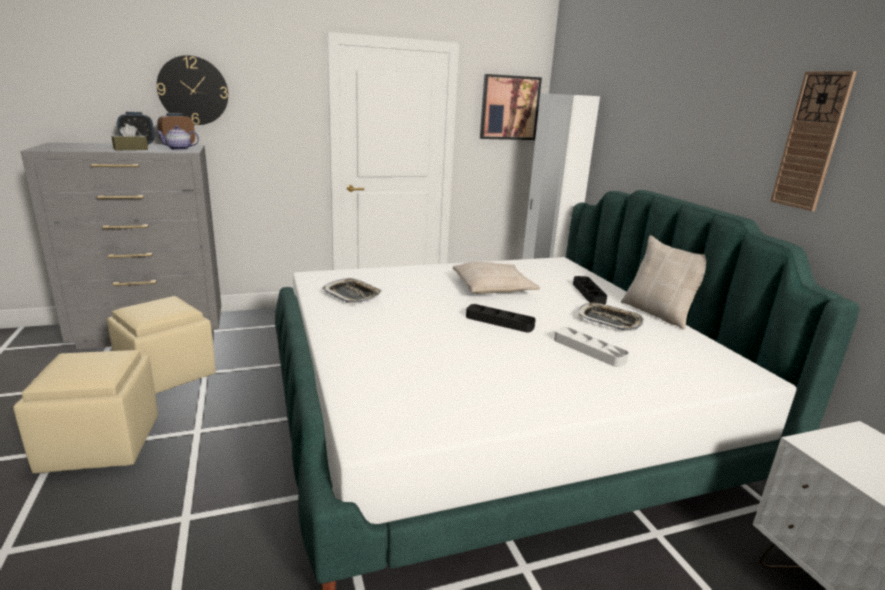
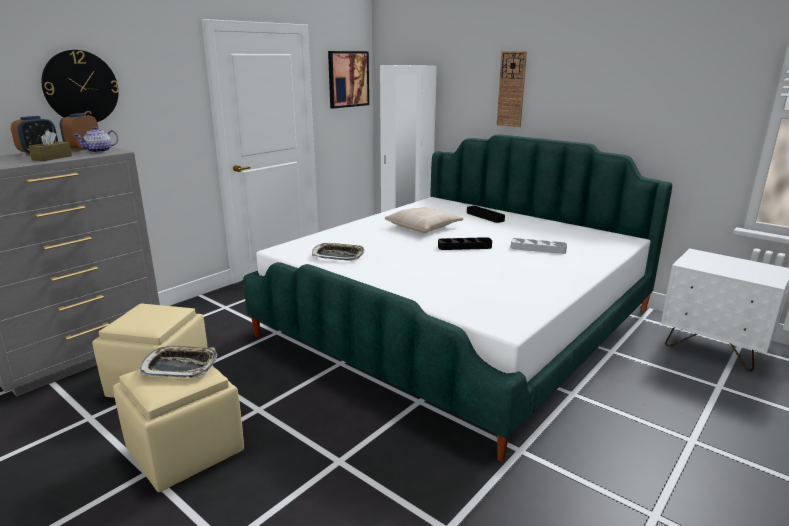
camera: 30 degrees left, 0 degrees up
(609, 321) = (522, 230): tray -> tray (180, 366)
(658, 313) = (540, 219): beige pillow -> none
(811, 141) = (622, 90): wall clock -> wall clock (511, 89)

